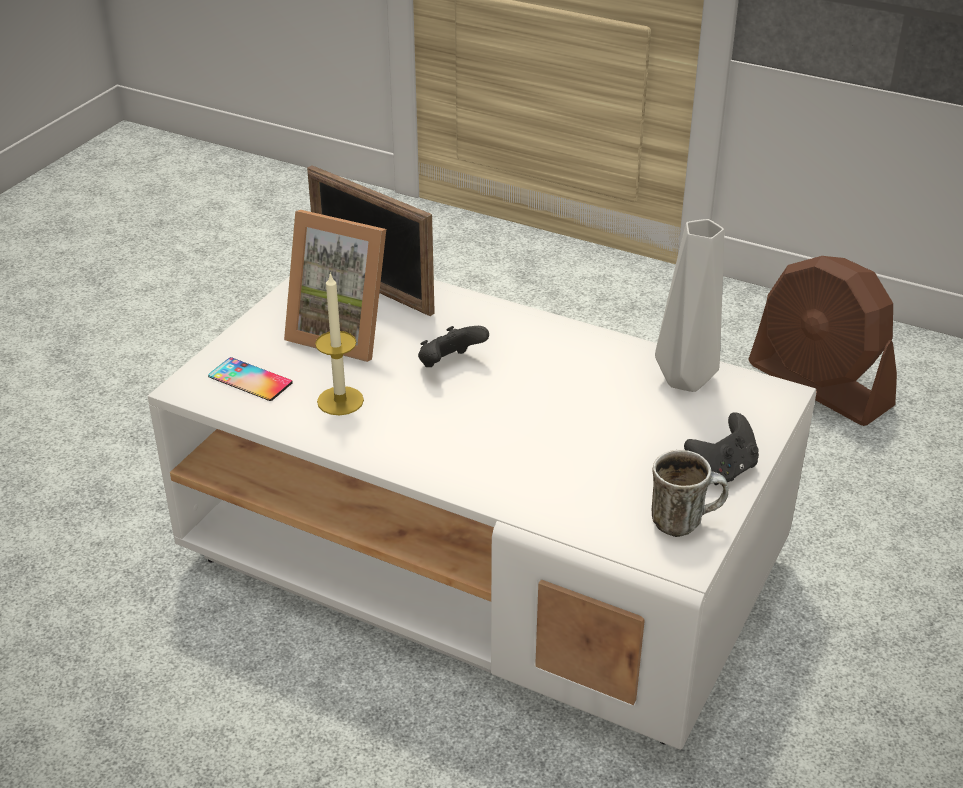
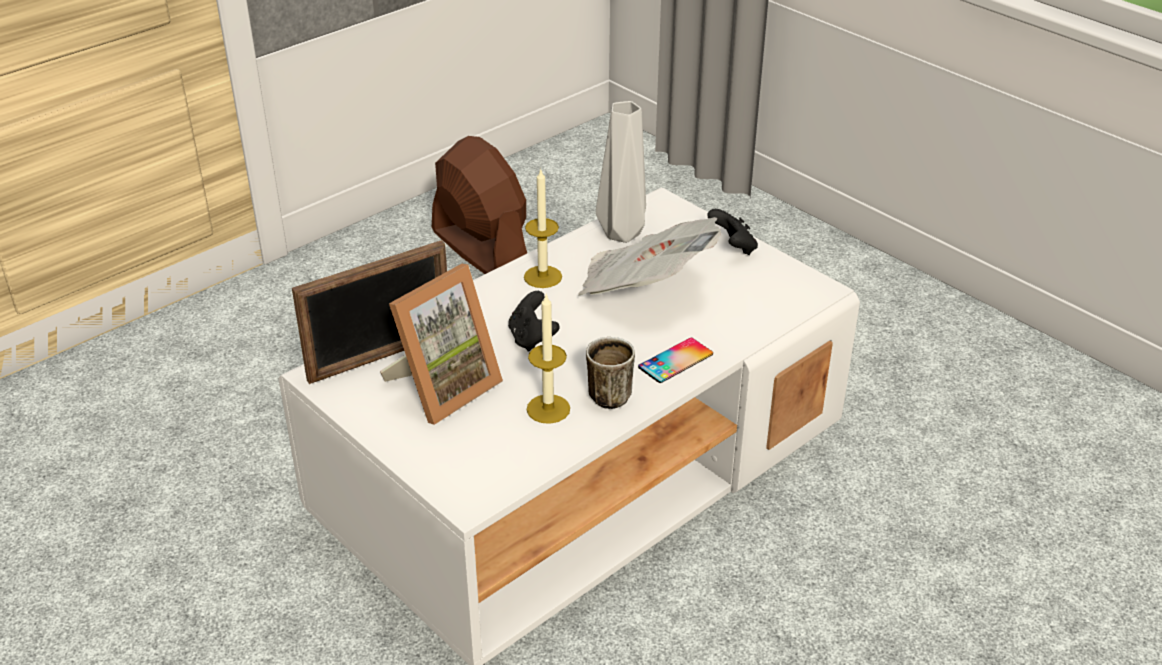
camera: 70 degrees left, 0 degrees up
(250, 380) = (482, 458): phone -> phone (675, 361)
(562, 346) = (543, 277): none -> candle
(588, 418) = (644, 288): none -> newspaper
(684, 521) = (781, 278): mug -> mug (610, 393)
(819, 385) = (480, 249): brown fan -> brown fan turned 105 degrees counterclockwise

